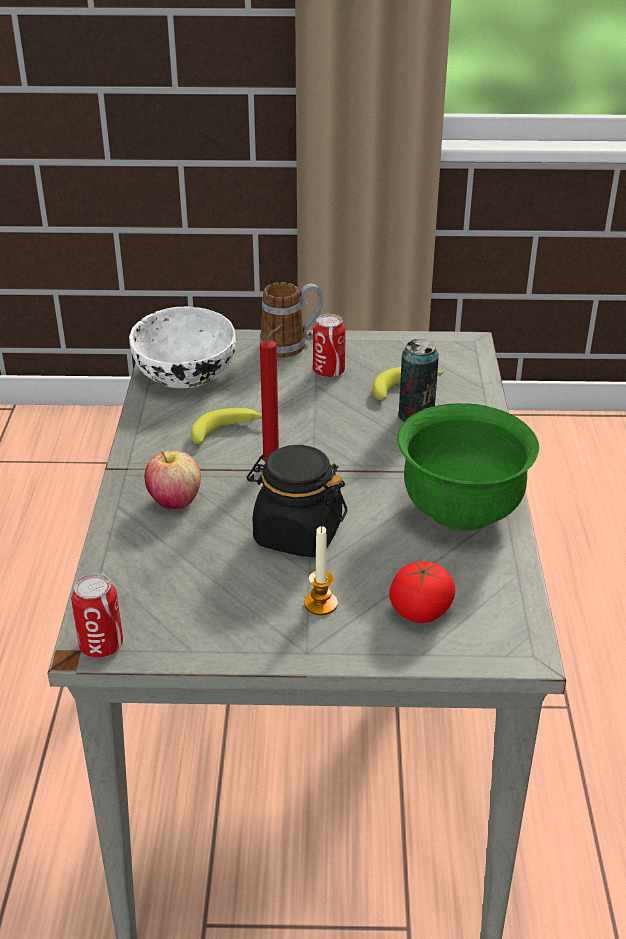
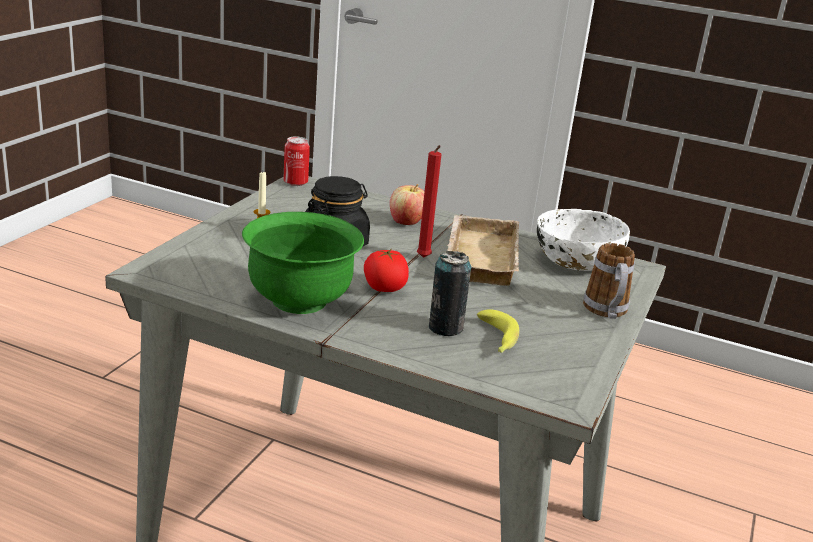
camera: 110 degrees right, 10 degrees down
(231, 431) = (478, 256): banana -> beige tray
(328, 371) = (548, 314): can -> none
(420, 611) = (218, 255): tomato -> tomato (385, 288)

